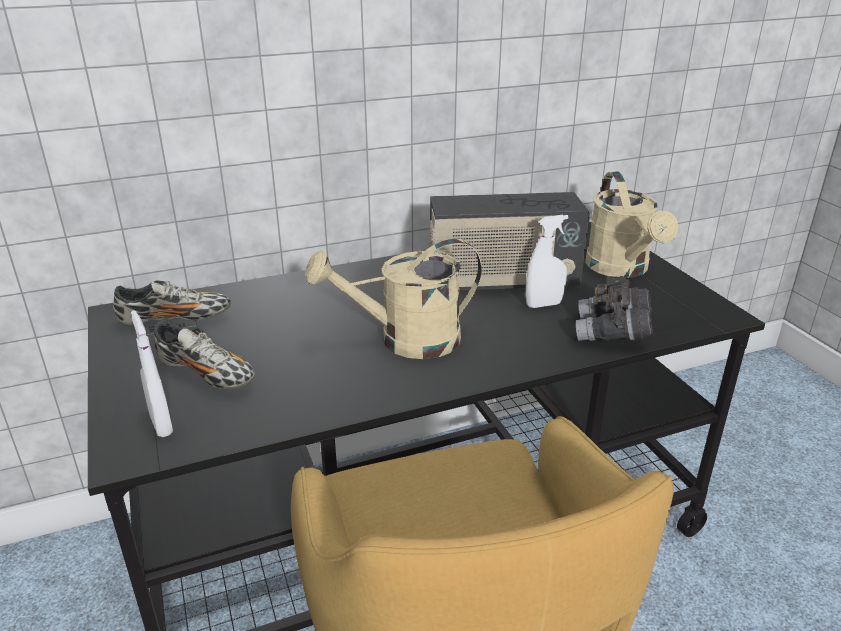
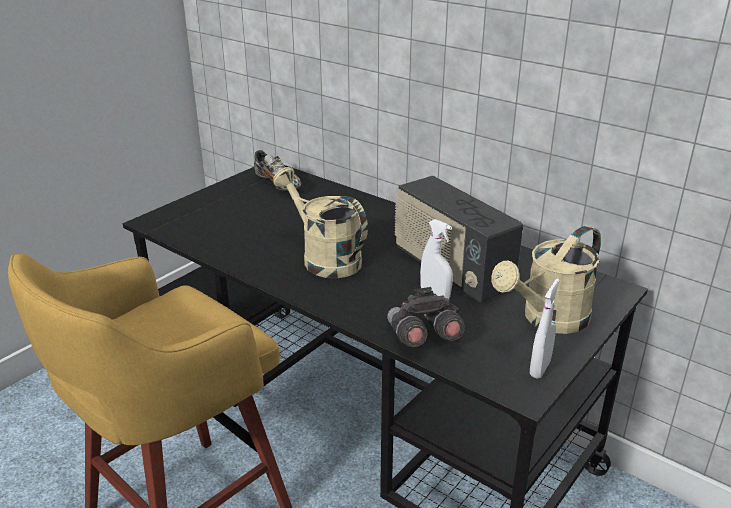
camera: 60 degrees right, 0 degrees up
(161, 425) = (179, 220): white spray bottle -> white spray bottle (540, 368)
(207, 375) = (232, 213): shoe -> none

